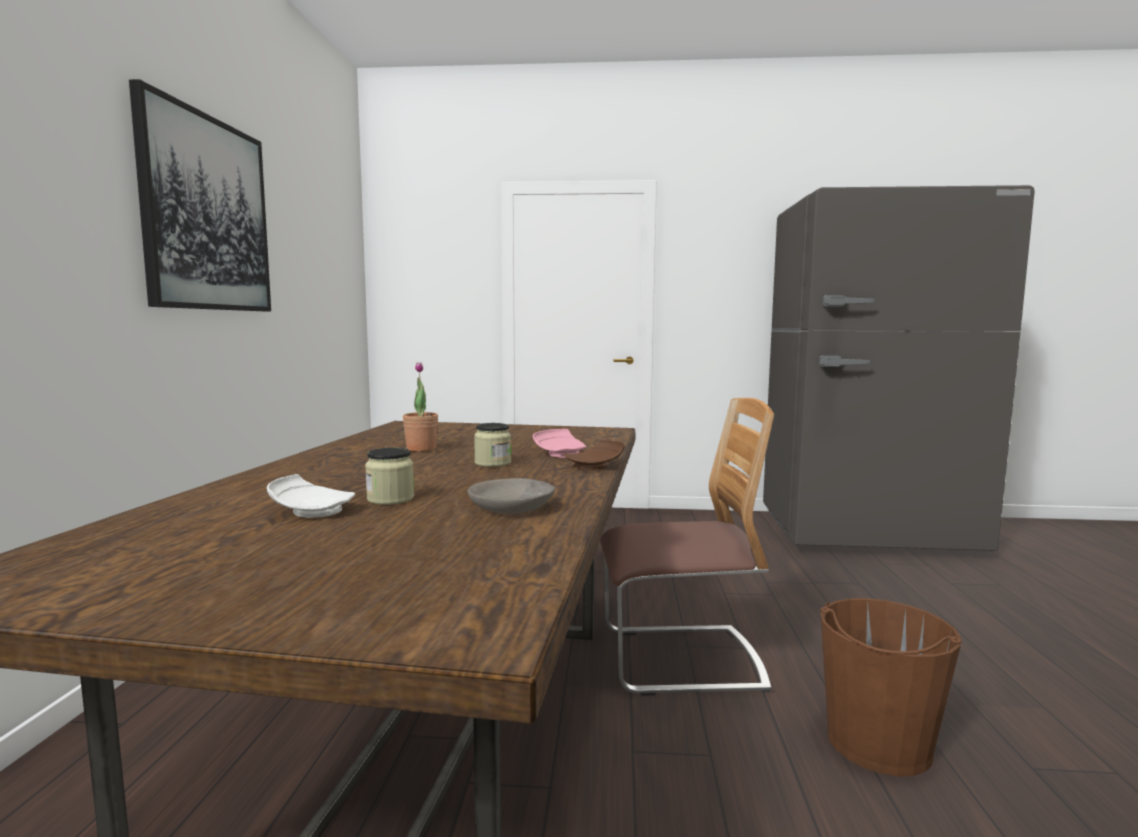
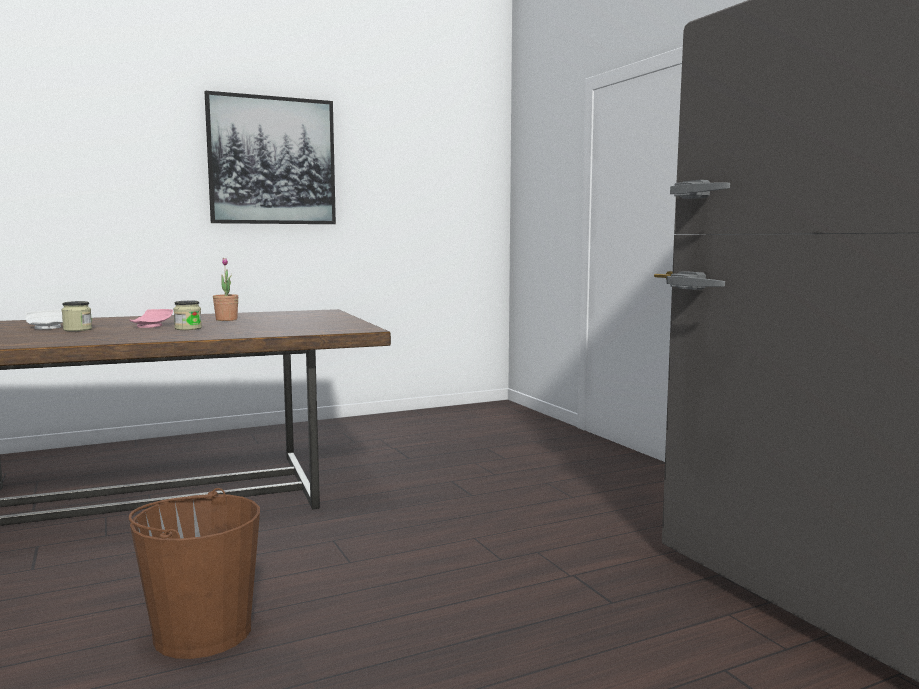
camera: 60 degrees right, 0 degrees up
(513, 508) = (61, 339): grey bowl -> none
(561, 454) = (234, 331): pink plate -> pink plate (152, 326)
(595, 466) = (192, 337): brown plate -> none
(680, 660) = (302, 542): chair -> none

